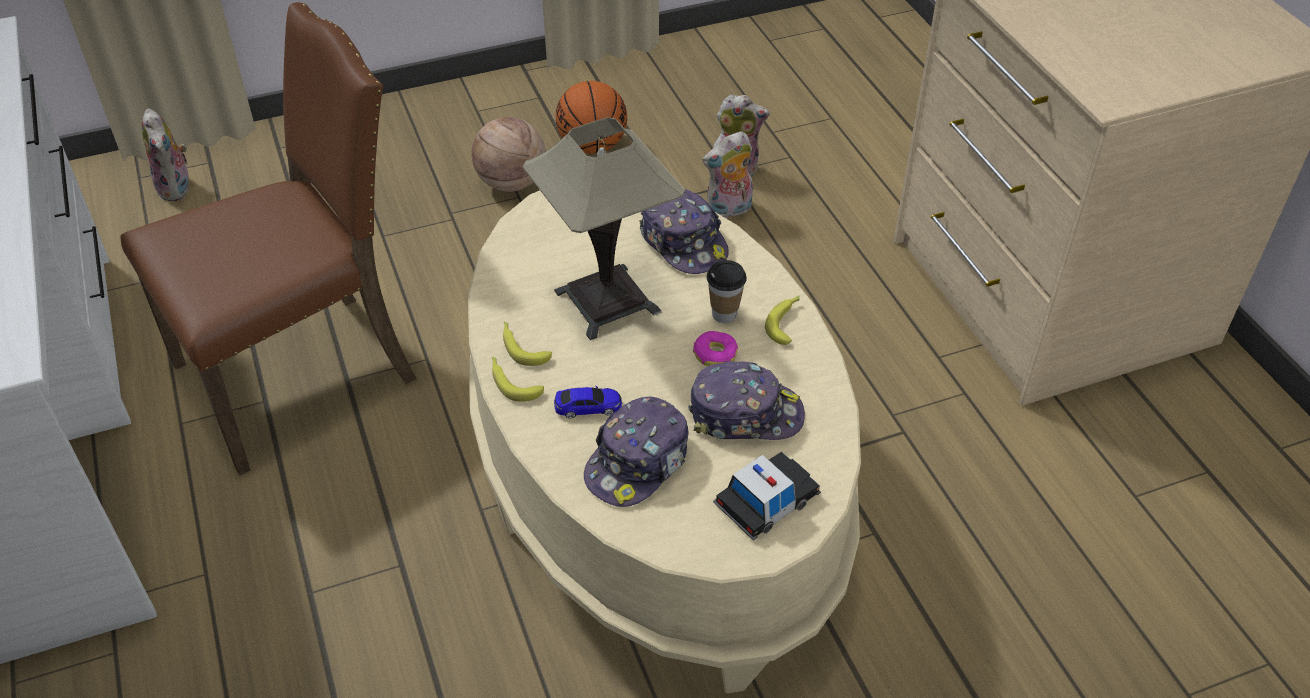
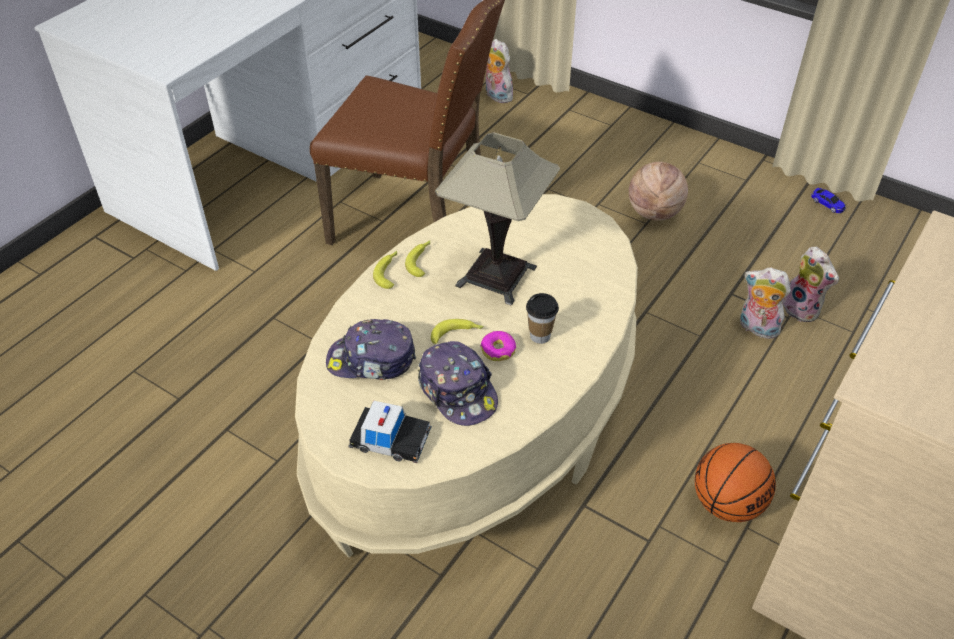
camera: 55 degrees right, 0 degrees up
(177, 188) = (496, 96): plush toy -> plush toy turned 105 degrees clockwise
(588, 407) = (398, 314): toy car -> toy car (827, 204)
(592, 146) = (733, 229): basketball -> basketball (727, 503)
(684, 242) = (588, 283): cap -> none
(786, 322) = (564, 371): banana -> banana (457, 334)

